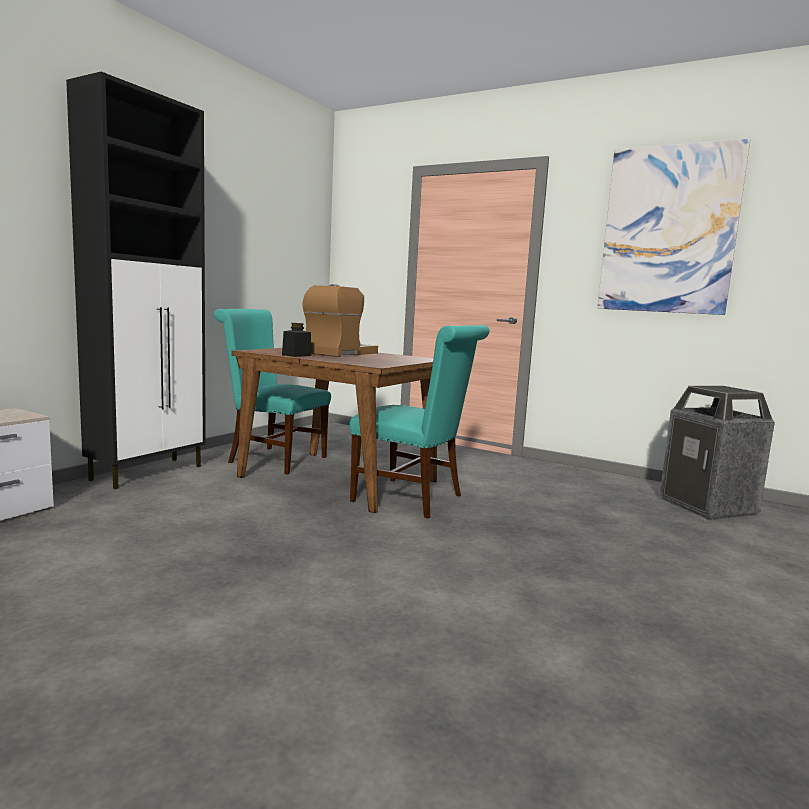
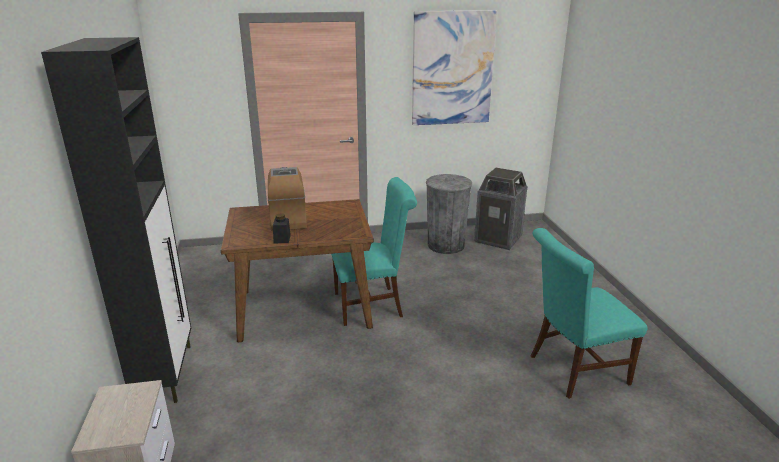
camera: 40 degrees left, 15 degrees up
(272, 459) = (226, 311): turquoise chair -> turquoise chair (573, 370)
(608, 489) = (446, 245): none -> grey trash can

